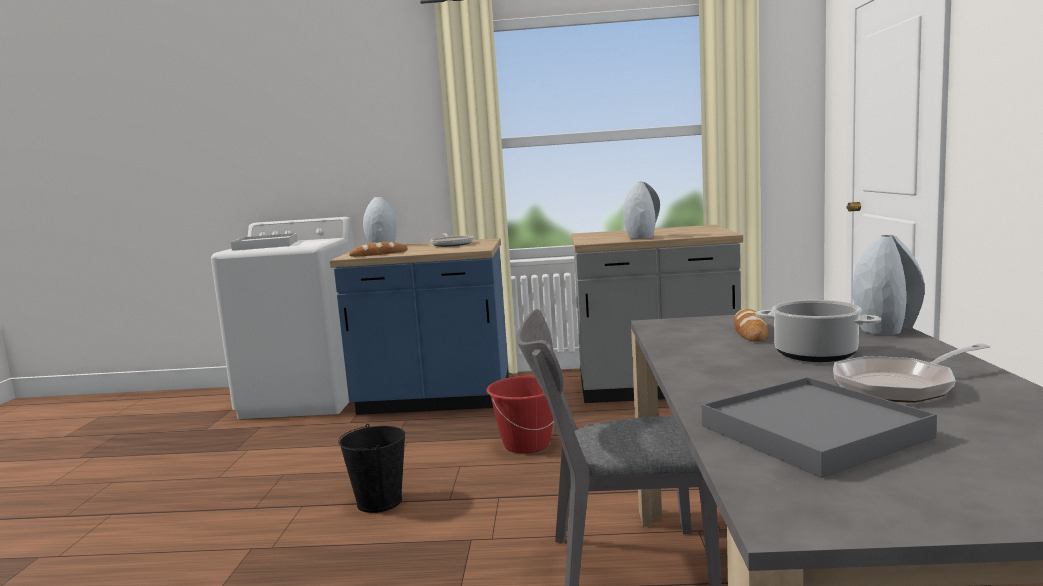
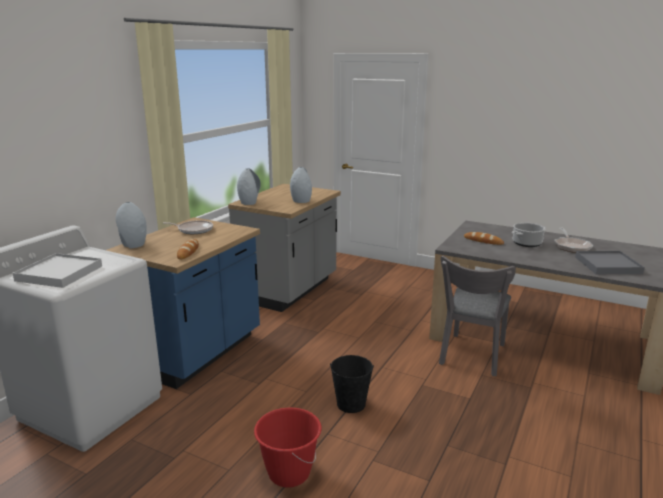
camera: 65 degrees left, 10 degrees up
(526, 444) = (322, 343): red bucket -> red bucket (289, 473)
(885, 330) = (504, 228): grey vase -> grey vase (249, 203)

